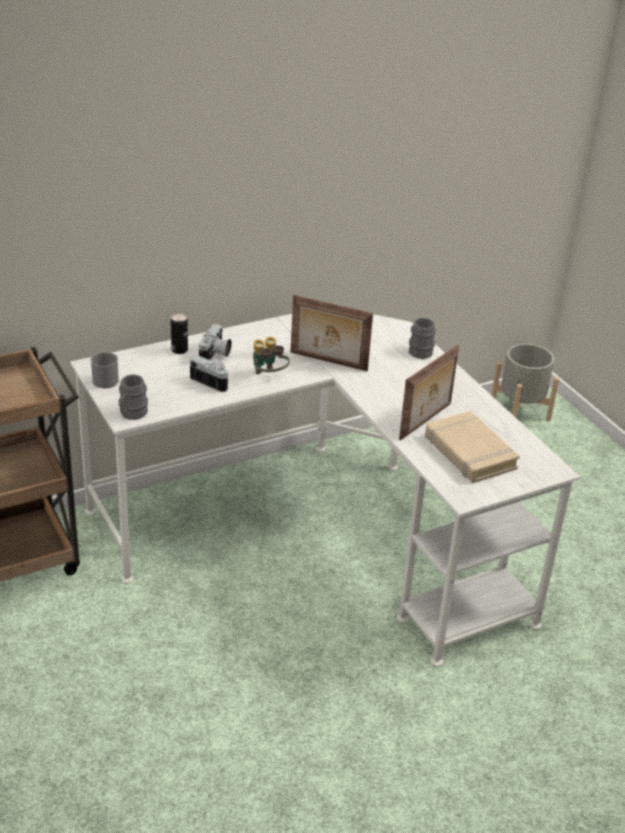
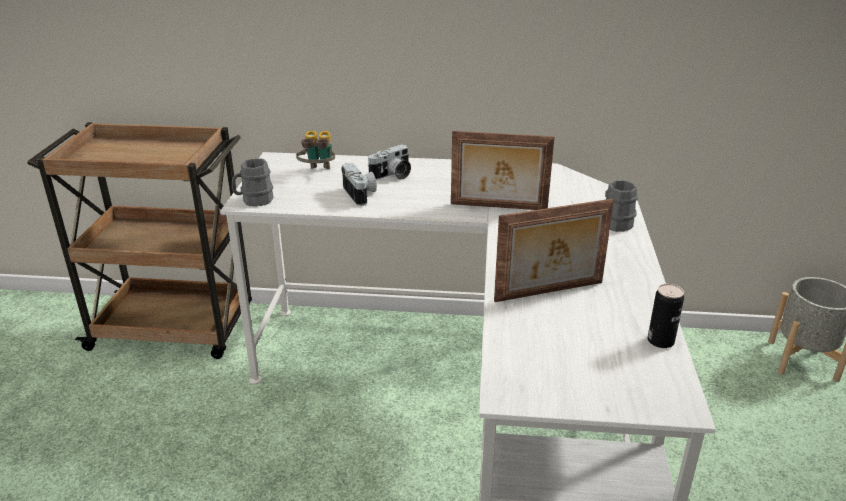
camera: 35 degrees right, 5 degrees down
(105, 378) = (271, 170): grey mug -> none
(179, 350) = (364, 165): can -> can (660, 341)
(268, 376) = (420, 204): binoculars -> binoculars (318, 172)
(328, 362) = (498, 207): picture frame -> picture frame turned 45 degrees counterclockwise
(469, 452) = (570, 343): beige book -> none

